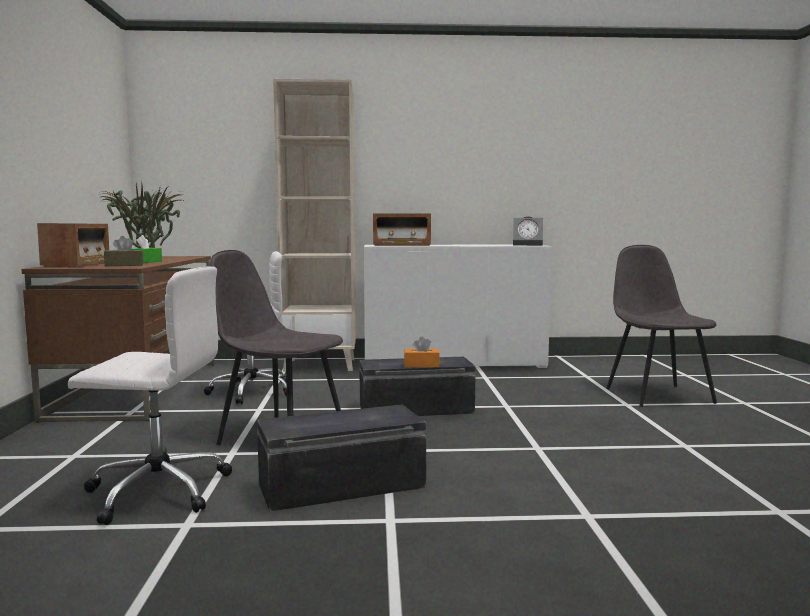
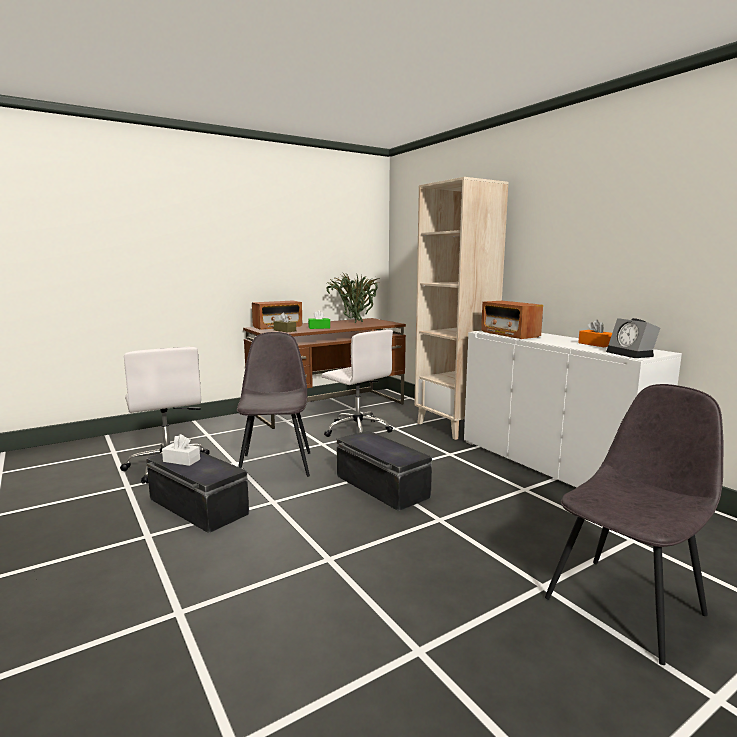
camera: 60 degrees right, 5 degrees up
(317, 424) = (181, 460): none -> white tissue box
(421, 365) = (374, 450): orange tissue box -> orange tissue box (595, 344)

